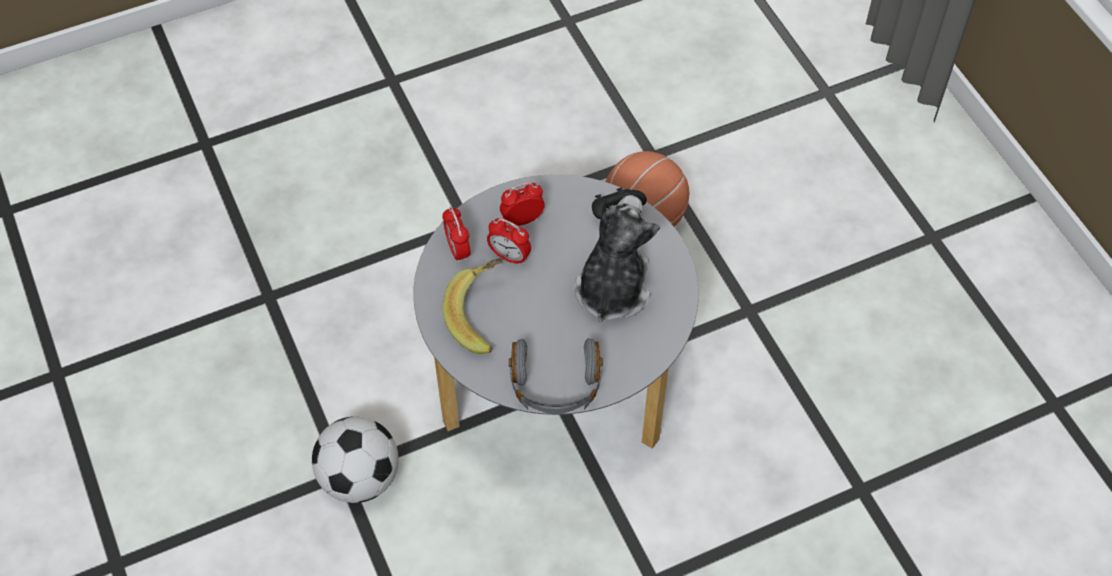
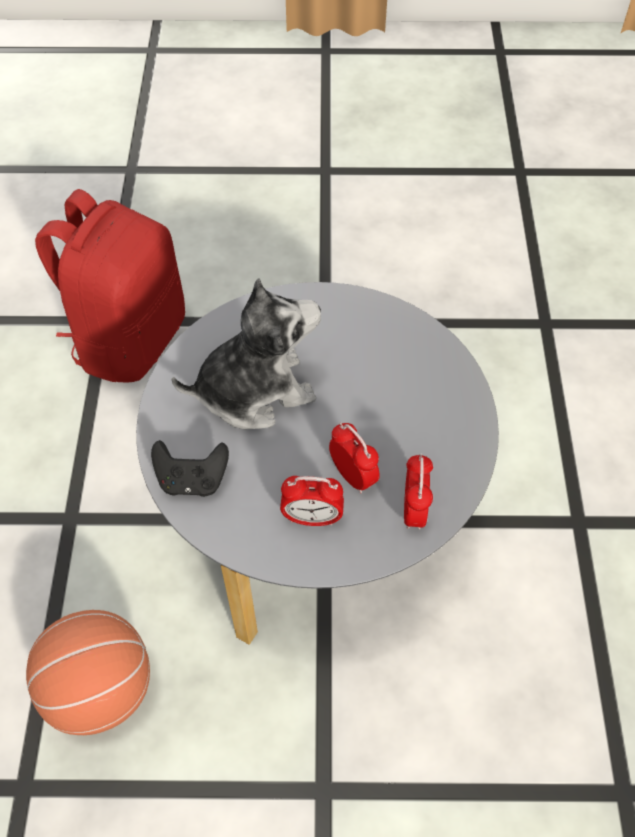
camera: 155 degrees left, 0 degrees up
(360, 478) = (561, 509): football -> none
(483, 316) = (418, 416): banana -> none
(555, 385) = (373, 316): grey headphones -> none
(612, 288) = (255, 390): plush toy -> plush toy turned 150 degrees counterclockwise
(823, 480) = (129, 339): none -> red backpack

